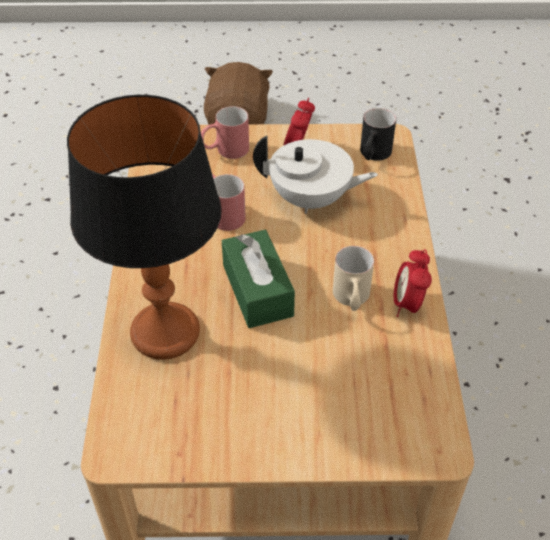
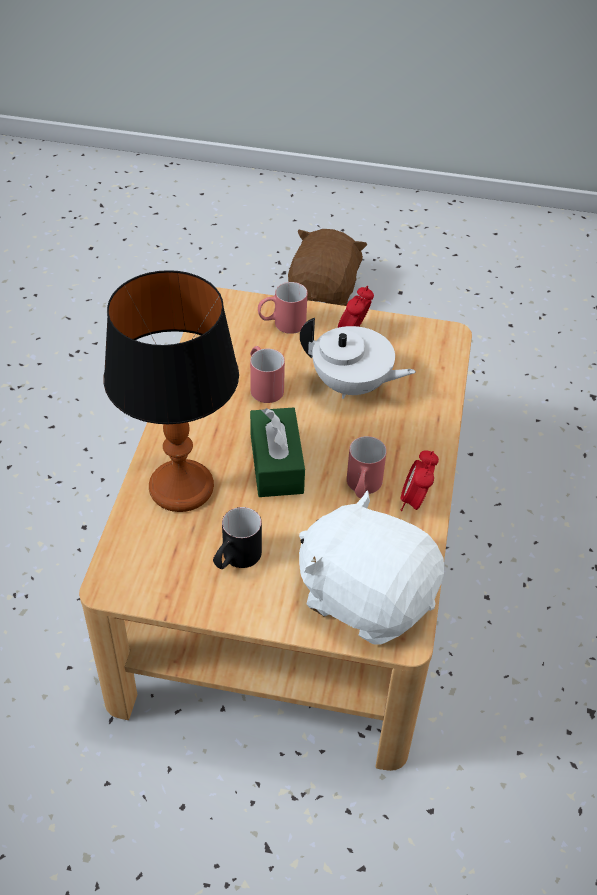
camera: 10 degrees right, 0 degrees up
(351, 300) = (362, 488): beige mug -> red mug
(373, 155) = (426, 352): black mug -> black mug (236, 559)
(388, 413) = (366, 596): none -> white plush toy

